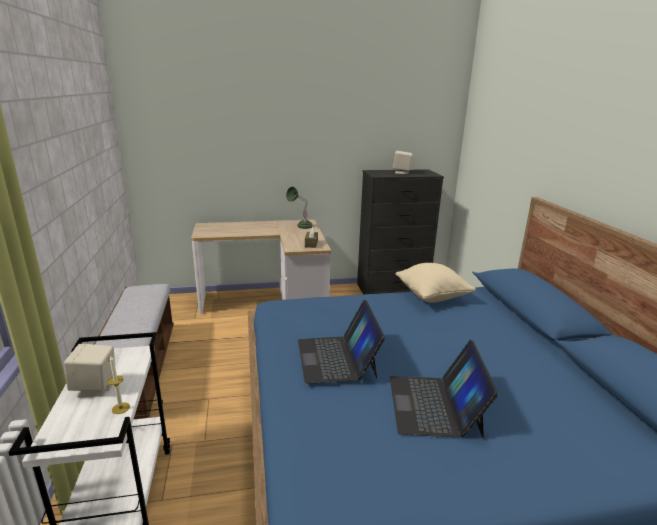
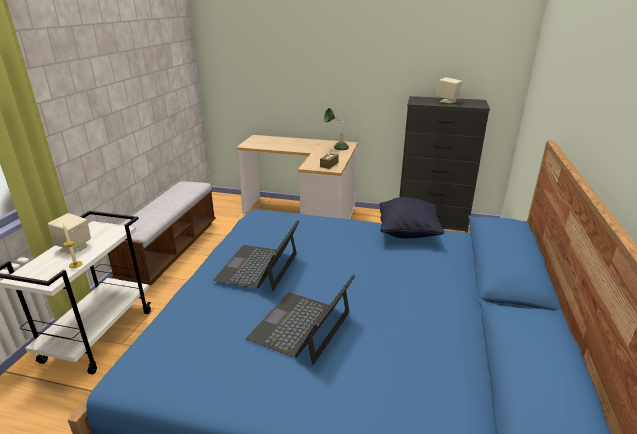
camera: 25 degrees right, 5 degrees up
(432, 296) = (408, 232): beige pillow -> black pillow

